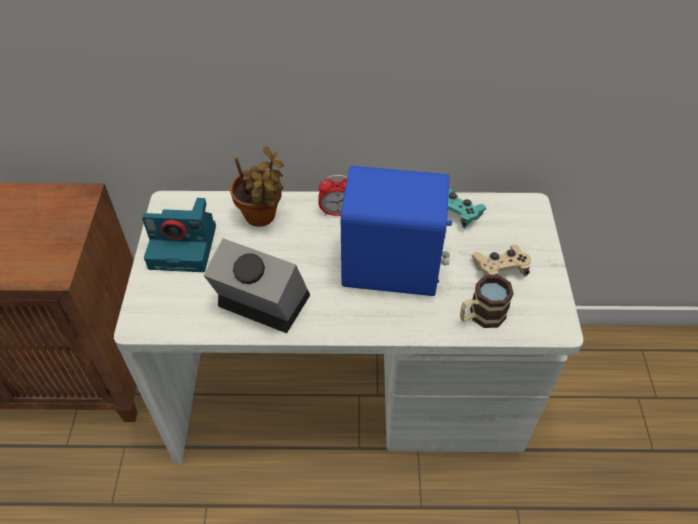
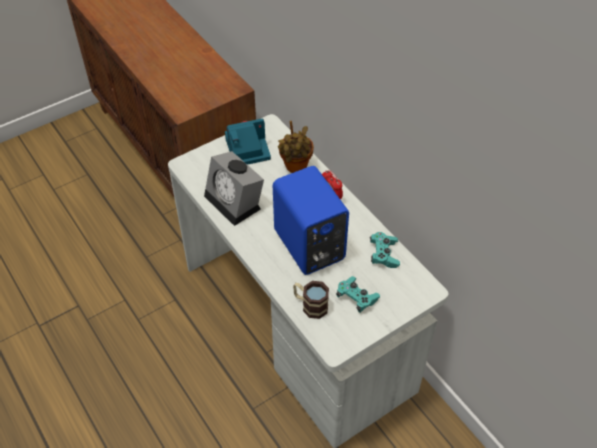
camera: 55 degrees right, 0 degrees up
(185, 246) = (247, 150): camera -> camera turned 105 degrees clockwise
(259, 303) = (235, 202): alarm clock -> alarm clock turned 150 degrees clockwise
(500, 269) = (356, 298): beige game controller -> turquoise game controller

